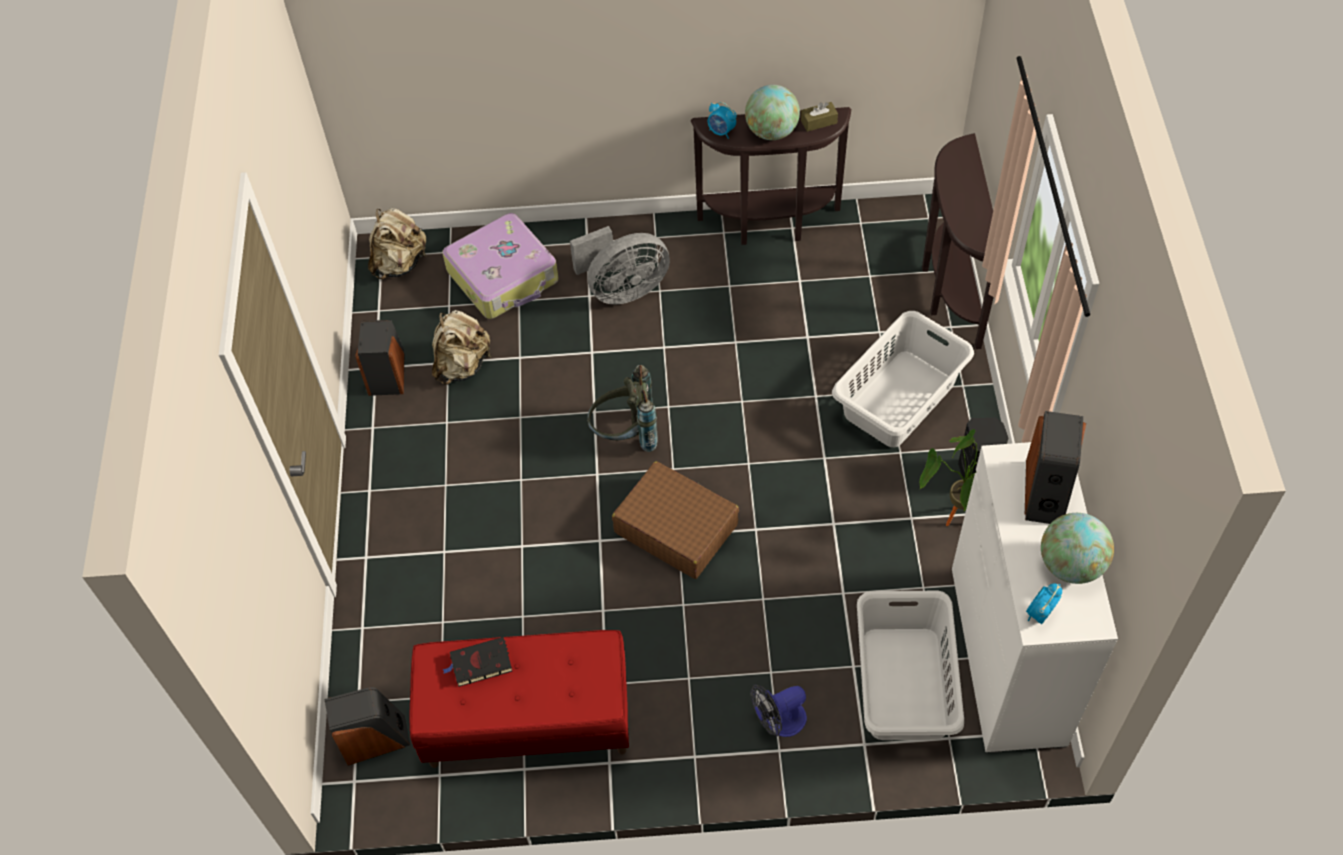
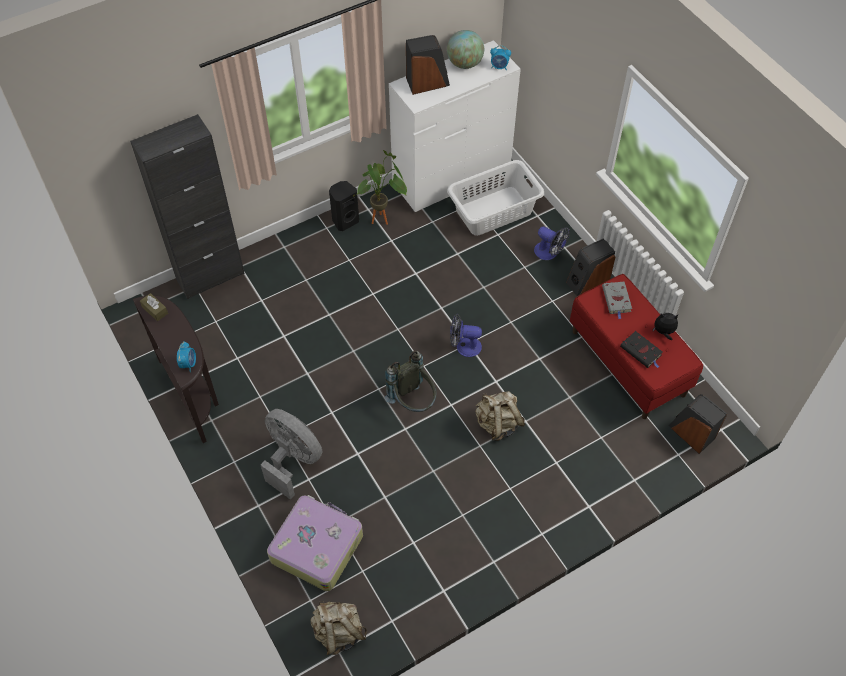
camera: 120 degrees left, 0 degrees up
(387, 373) = (443, 579): speaker -> speaker (587, 281)
(462, 365) = (410, 531): beige backpack -> beige backpack (498, 424)
(491, 713) = (663, 332): none -> plush toy
(581, 681) = (617, 300): none -> grey book
(676, 528) = (464, 346): brown suitcase -> fan
(771, 131) = (176, 333): globe -> none
(900, 399) = (309, 272): white laundry basket -> none
(948, 291) = (210, 276): brown console table -> black cabinet

